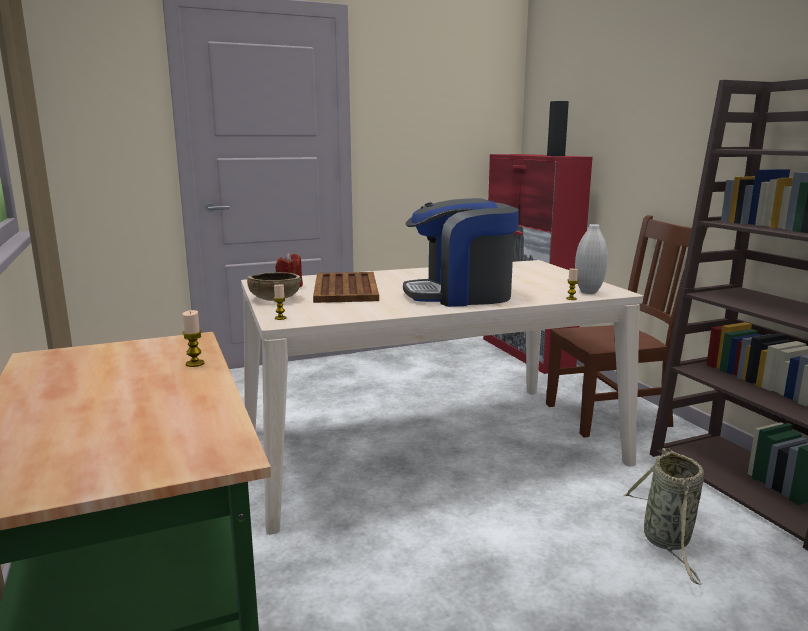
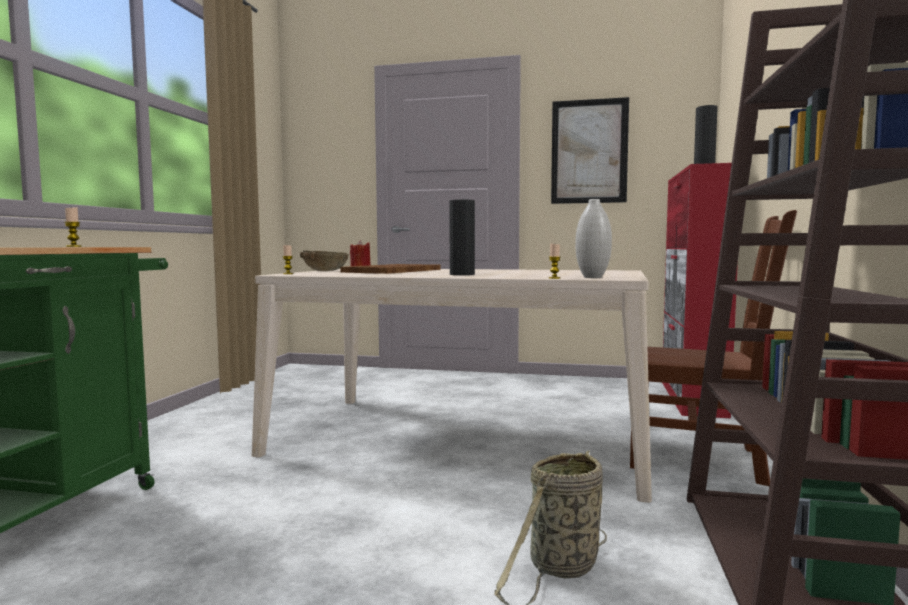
camera: 35 degrees right, 10 degrees down
(418, 121) = (589, 151): none -> picture
(460, 295) = (462, 274): coffee machine -> black vase

